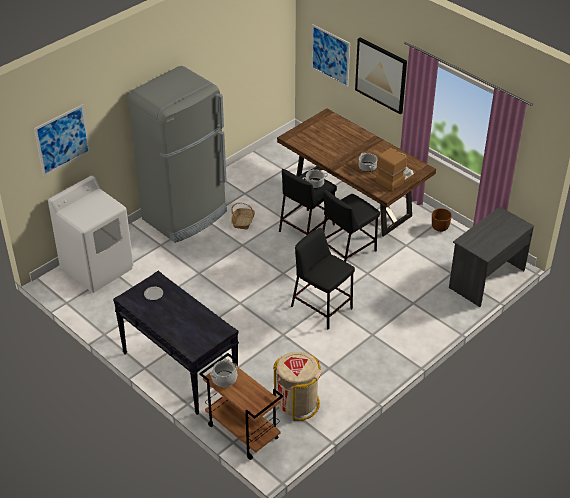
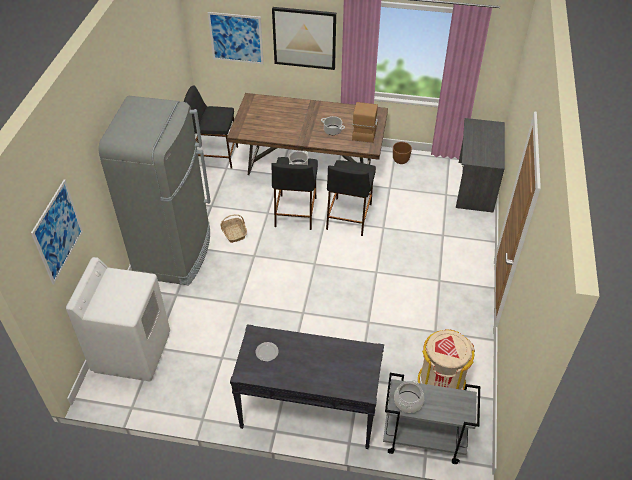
camera: 35 degrees left, 5 degrees up
(242, 432) = (423, 440): brown cart -> grey cart
(322, 307) = (377, 278): black stool -> black stool (215, 155)

